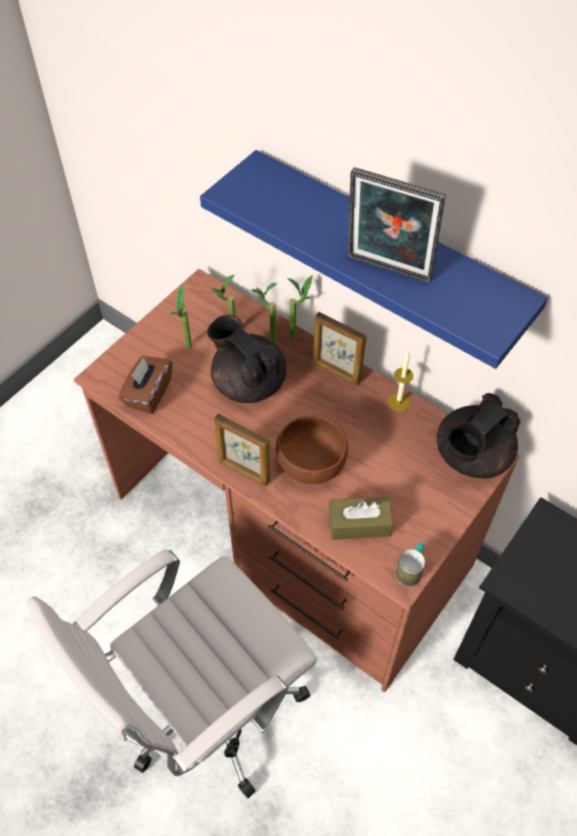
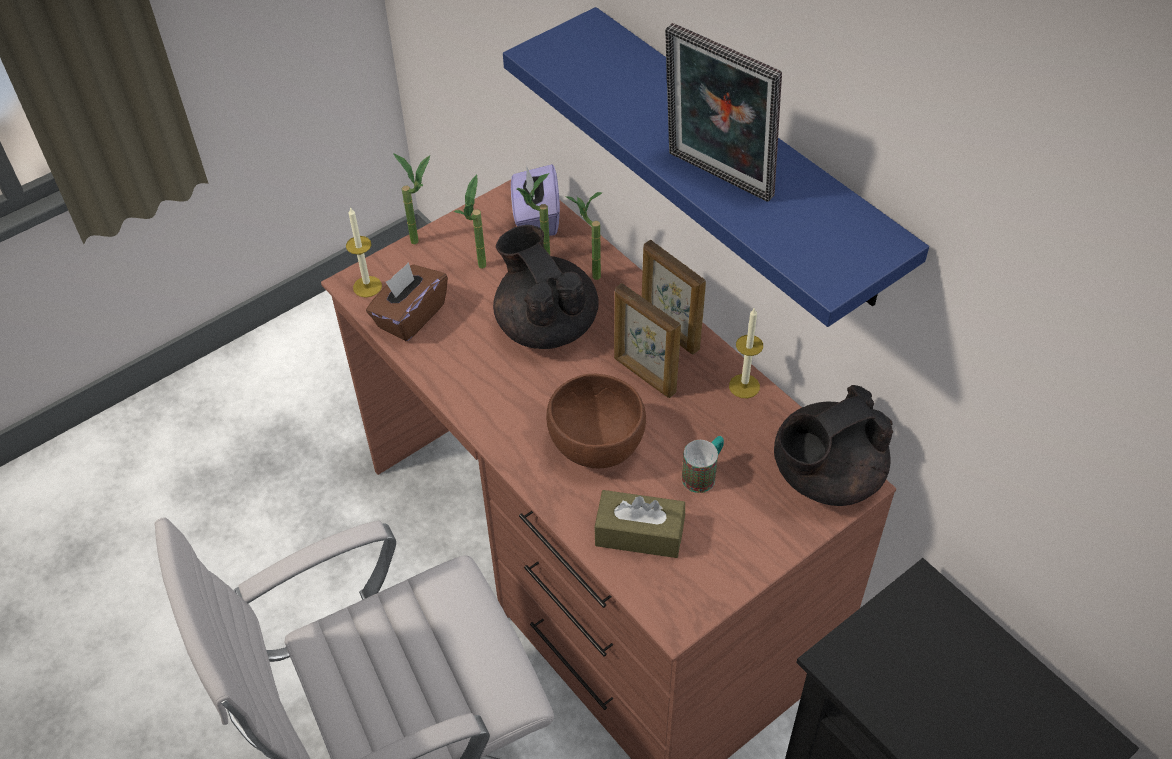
camera: 15 degrees right, 5 degrees down
(109, 377) = (367, 286): none -> candle
(217, 303) = (536, 217): none -> purple tissue box
(244, 472) = (504, 436): picture frame -> picture frame (644, 375)
(298, 335) = (633, 276): potted plant -> potted plant (423, 241)
(410, 570) = (691, 608): mug -> mug (703, 474)

